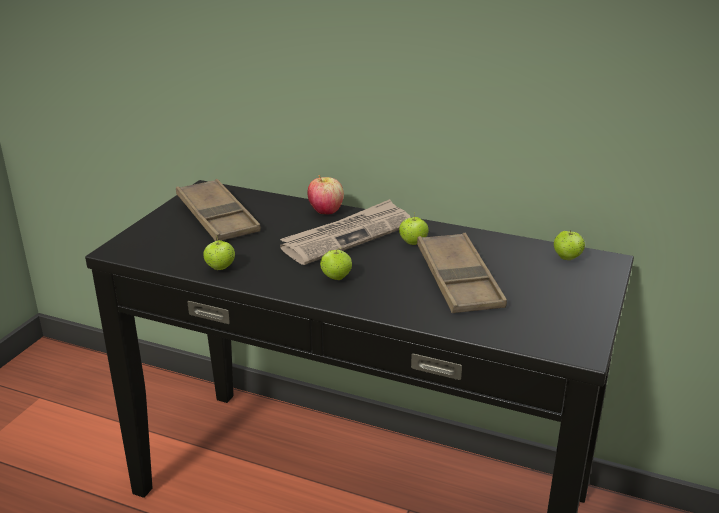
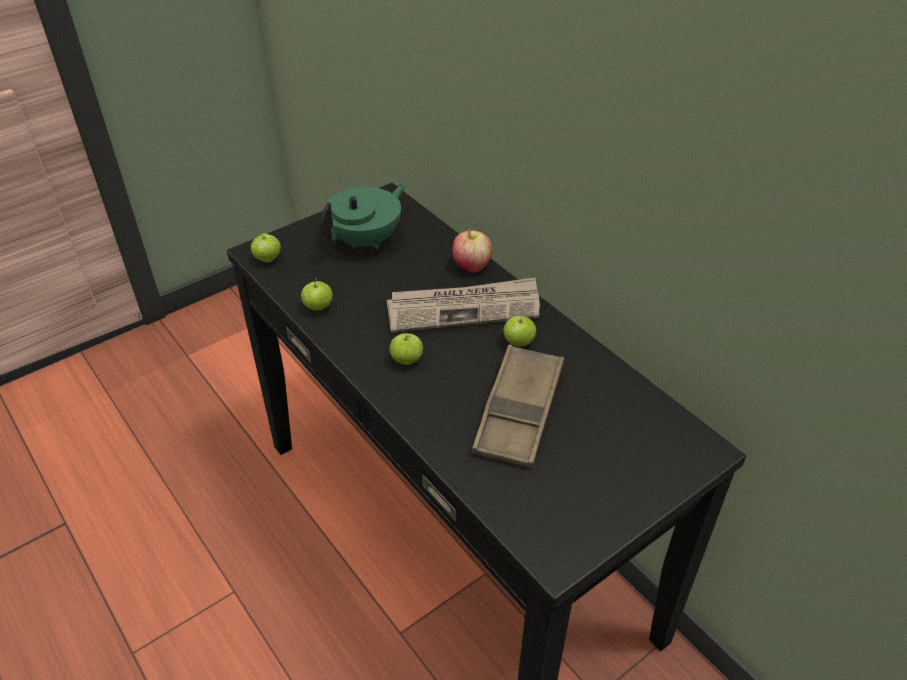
camera: 30 degrees right, 15 degrees up
(217, 217) = (367, 240): brown tray -> green teapot
(567, 258) = (663, 428): apple -> apple (268, 259)

